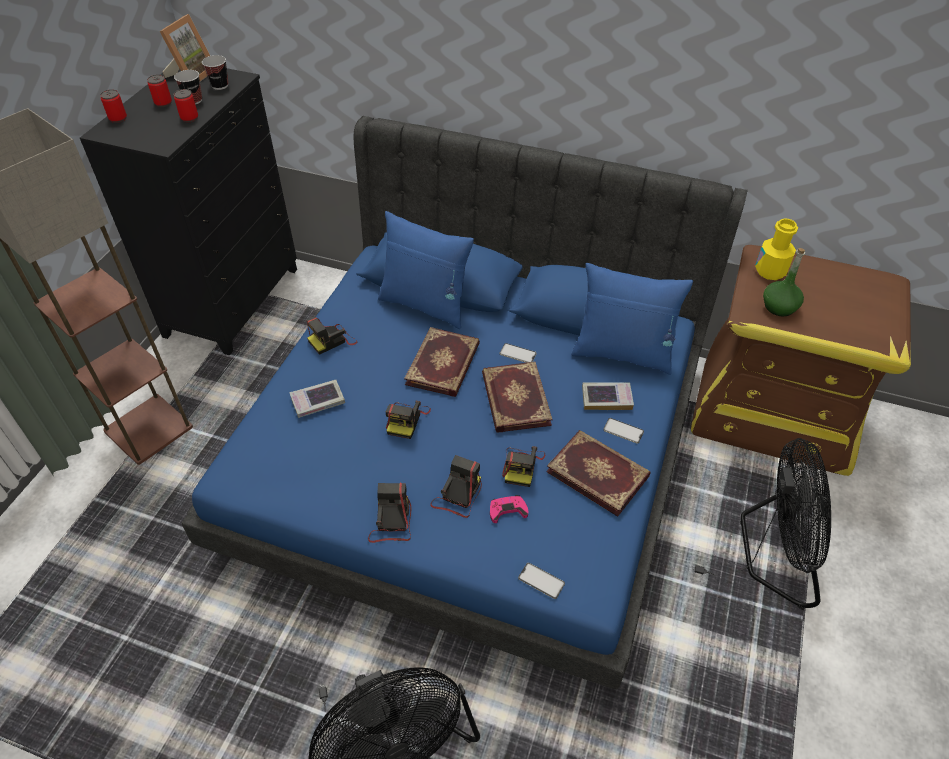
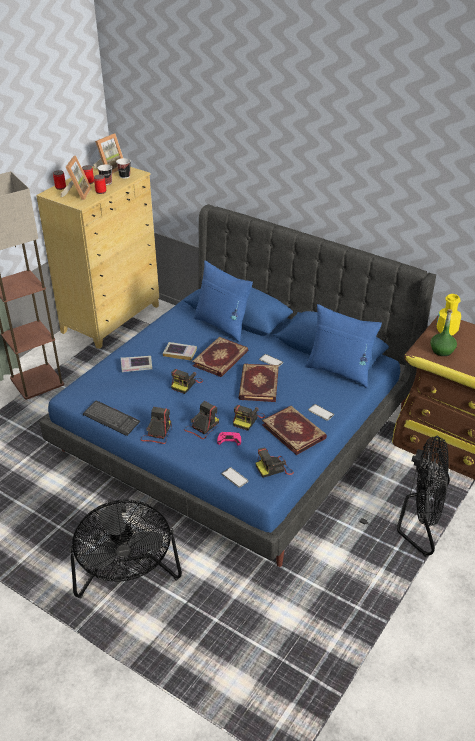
camera: 15 degrees right, 10 degrees down
(151, 127) = (77, 194): none -> picture frame
(236, 302) = (113, 319): black dresser -> beige dresser
(308, 510) = (111, 419): none -> keyboard
(332, 340) = (157, 336): camera -> camera (274, 468)
(606, 398) = (318, 394): book -> book (180, 353)

